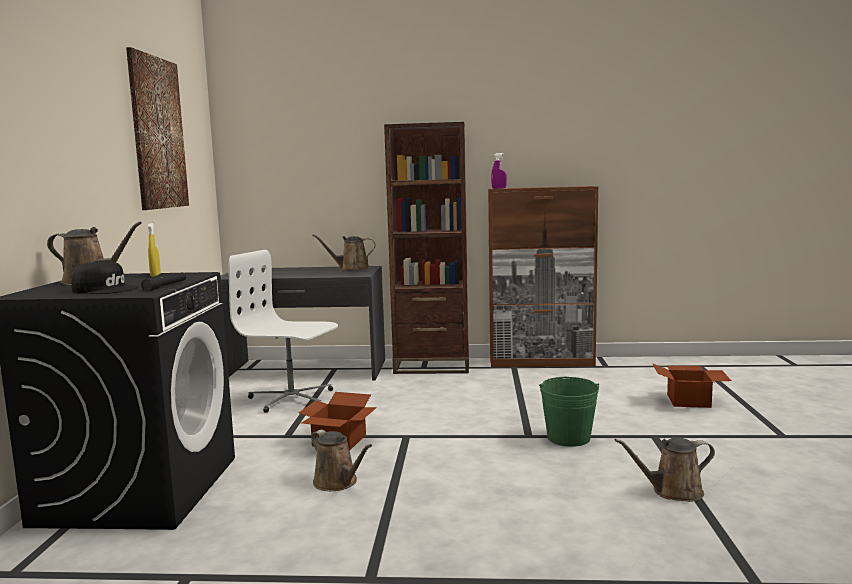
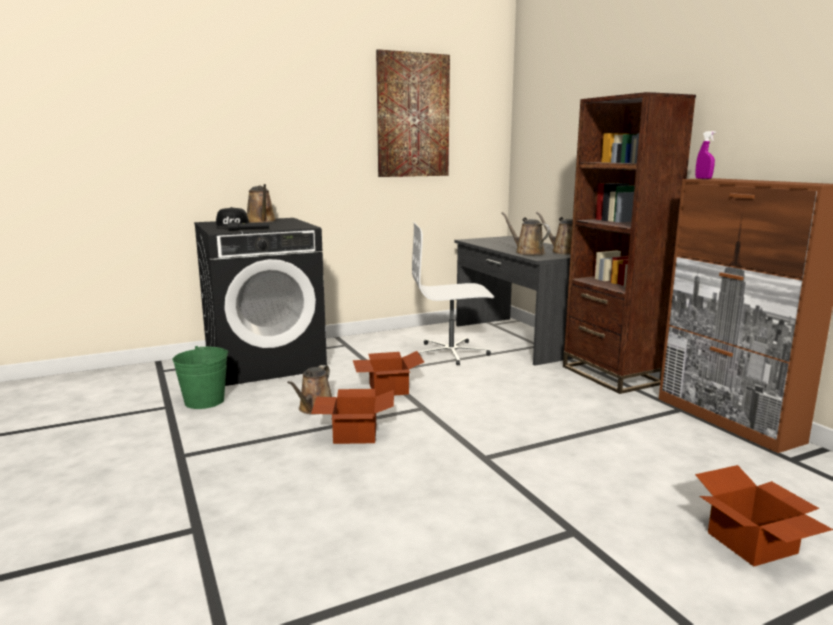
camera: 60 degrees right, 5 degrees up
(155, 275) = (294, 223): yellow spray bottle -> none
(291, 398) = (451, 353): white office chair -> white office chair turned 90 degrees counterclockwise
(425, 474) = (354, 433): none -> cardboard box
(568, 438) = (503, 479): green bucket -> green bucket (204, 401)
(672, 492) = (417, 565): brown watering can -> brown watering can (527, 253)

